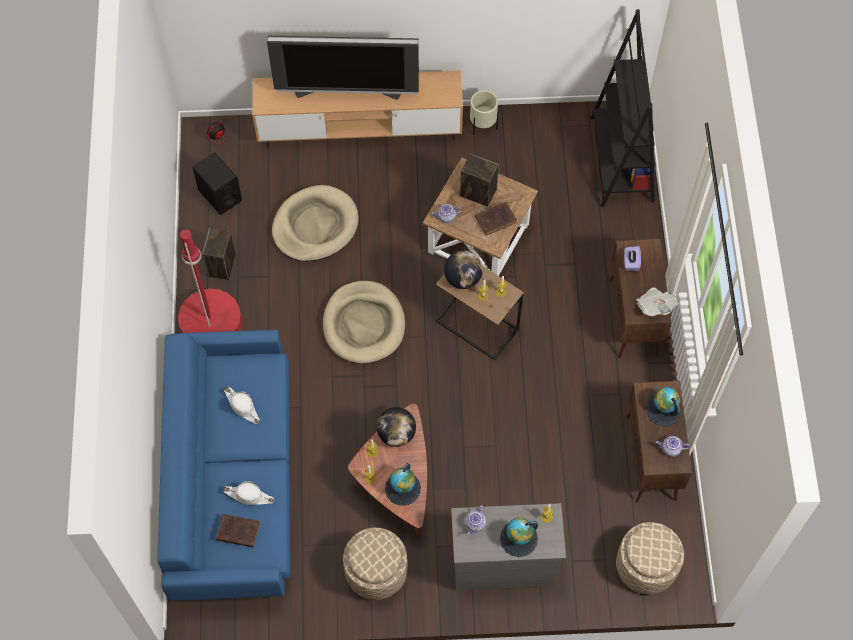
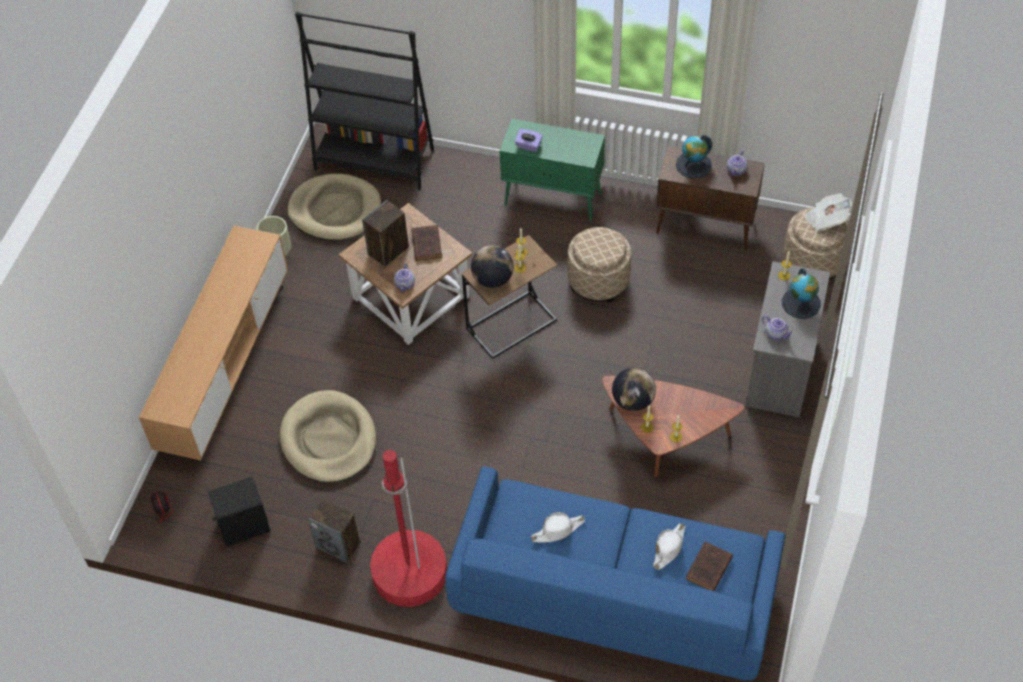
camera: 70 degrees left, 10 degrees down
(348, 90) = (205, 329): television -> none
(364, 324) = (470, 423): beige dog bed -> beige dog bed (335, 210)
(376, 572) = (761, 482): beige ottoman -> beige ottoman (598, 281)
(403, 488) = (696, 410): globe -> none
(633, 318) = (553, 199): brown cabinet -> green cabinet
(655, 306) = (583, 141): newspaper -> newspaper (826, 219)

